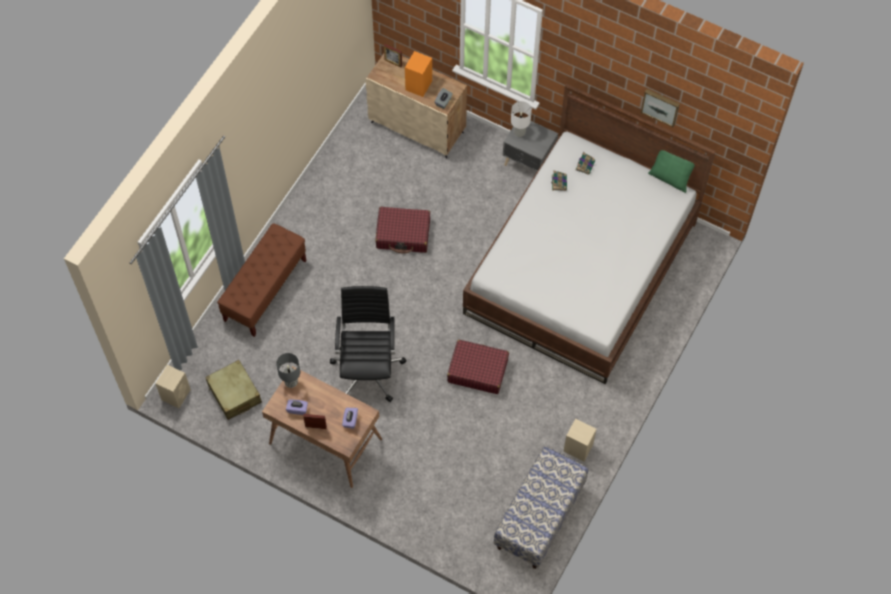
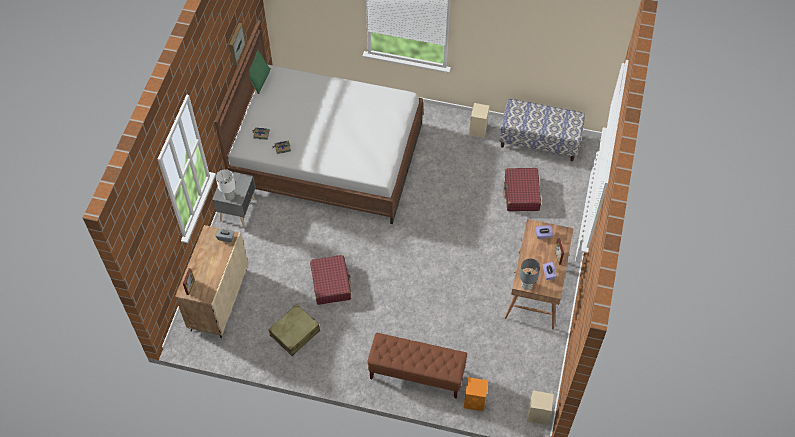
camera: 105 degrees left, 5 degrees down
(234, 394) = (520, 368): beige suitcase -> beige suitcase (295, 333)
(368, 369) = (463, 277): black office chair -> none
(418, 86) = (212, 261): orange speaker -> orange speaker (475, 401)
(477, 370) = (438, 203): red suitcase -> red suitcase (521, 194)

